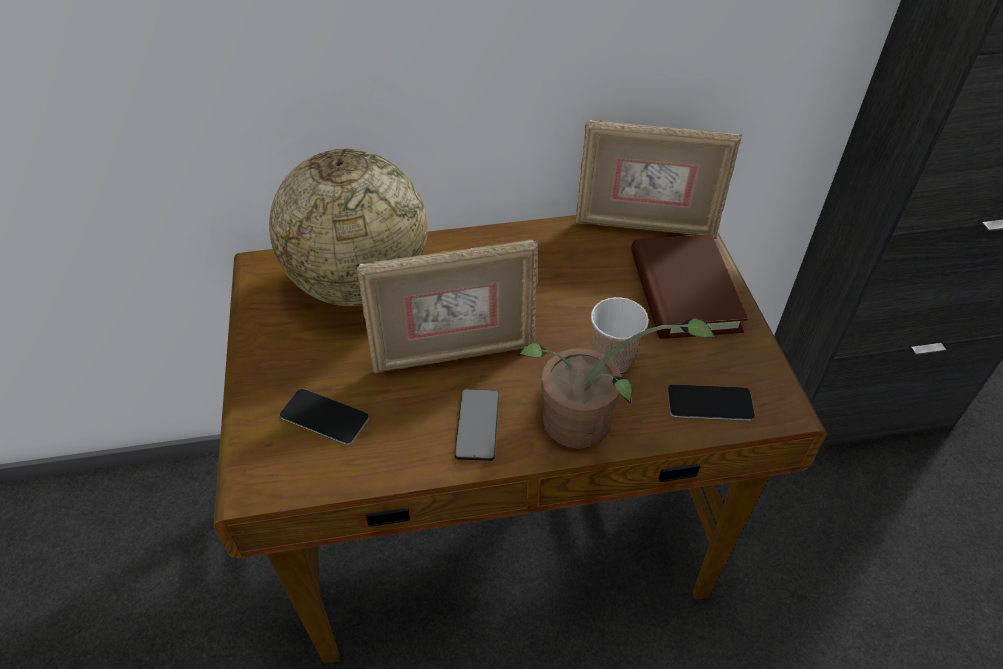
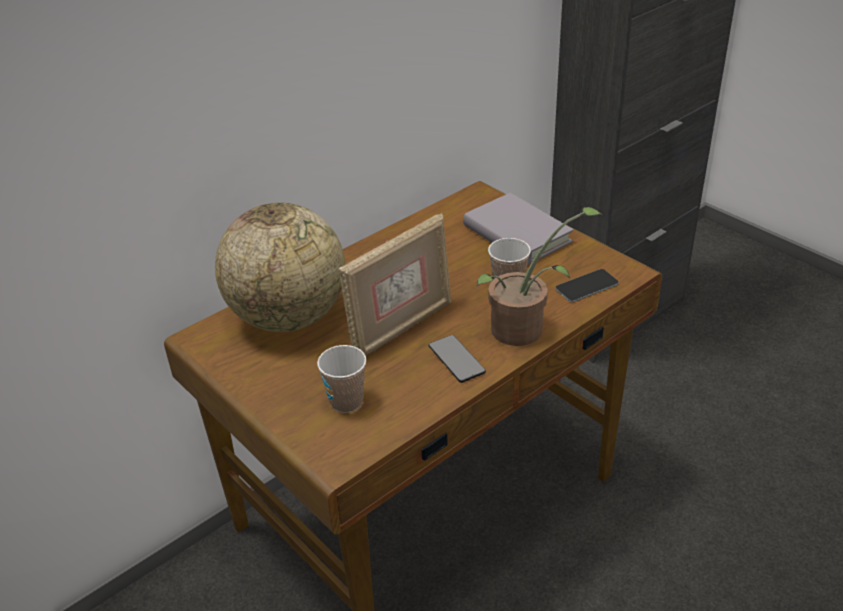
camera: 30 degrees left, 10 degrees down
(324, 417) = (346, 402): phone -> cup
(645, 225) = (457, 207): picture frame -> none
(683, 291) = (517, 234): brown book -> grey book

